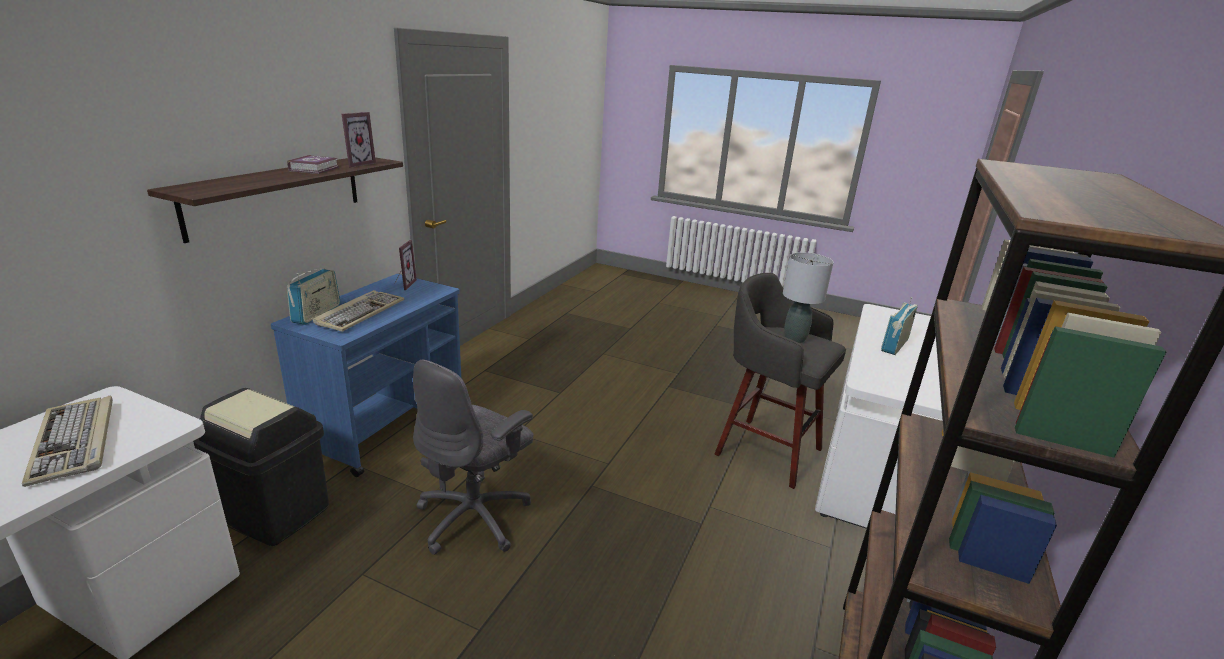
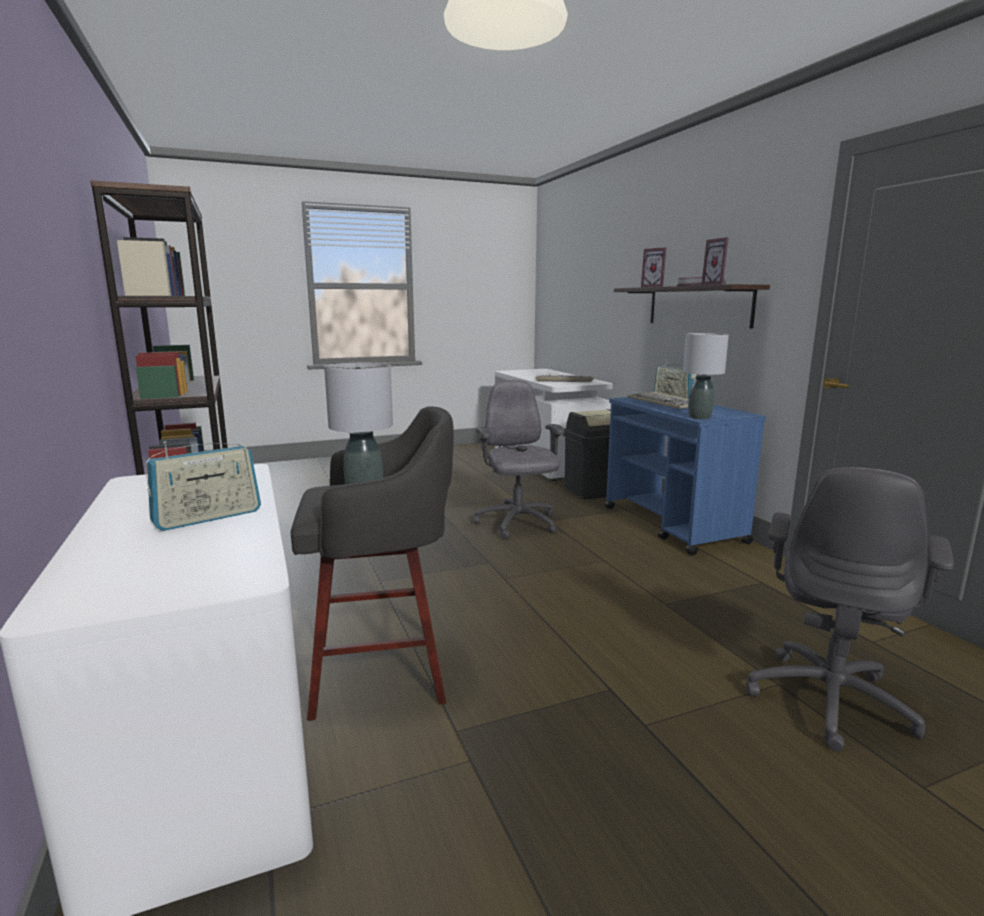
camera: 135 degrees right, 10 degrees down
(403, 284) = (727, 414): picture frame -> picture frame (655, 287)
(436, 290) = (700, 417): none -> grey table lamp
(599, 343) = (830, 699): none -> grey office chair
(894, 345) = (208, 518): radio -> radio turned 60 degrees clockwise

